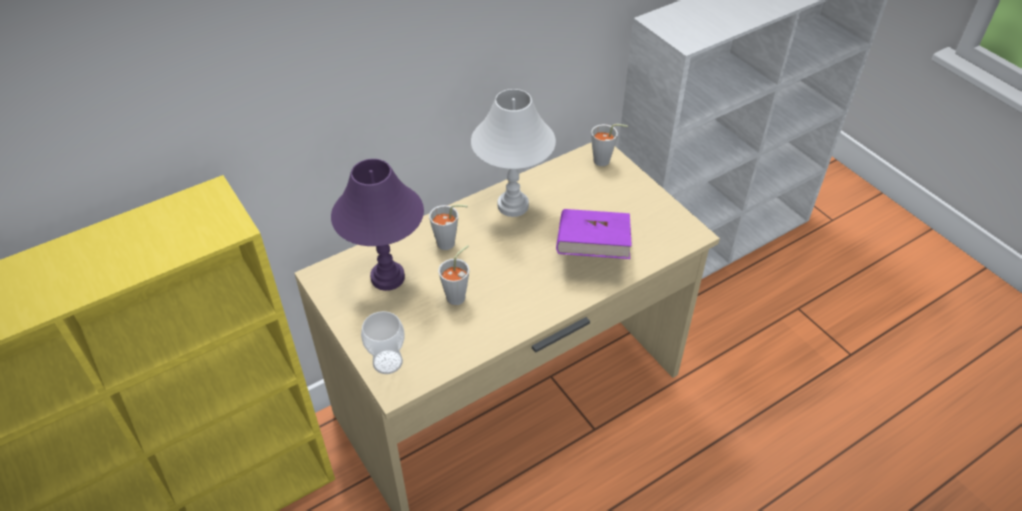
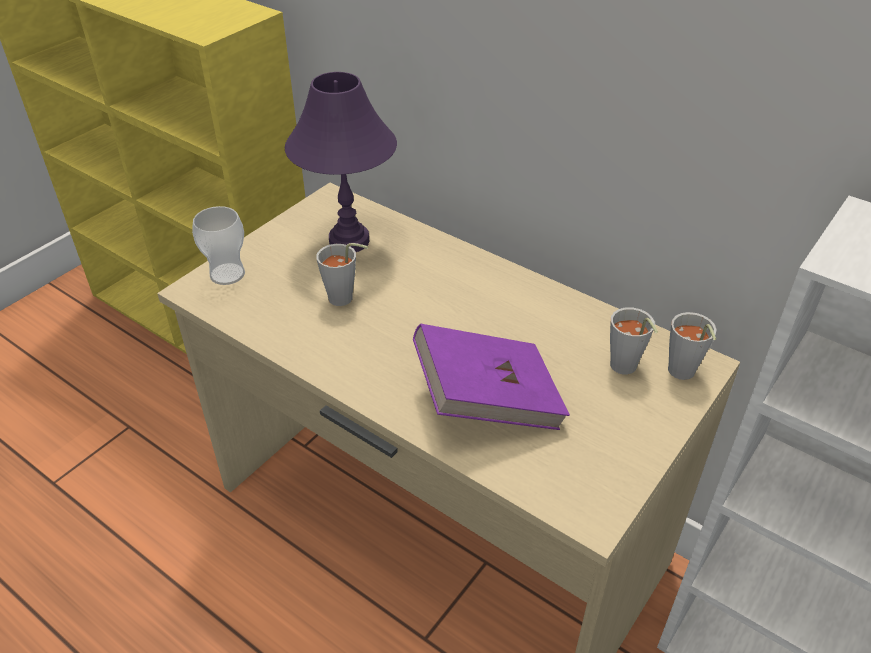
camera: 70 degrees right, 5 degrees down
(450, 244) = (425, 271): grey cup -> grey cup (625, 369)
(513, 205) = (525, 305): white table lamp -> none

